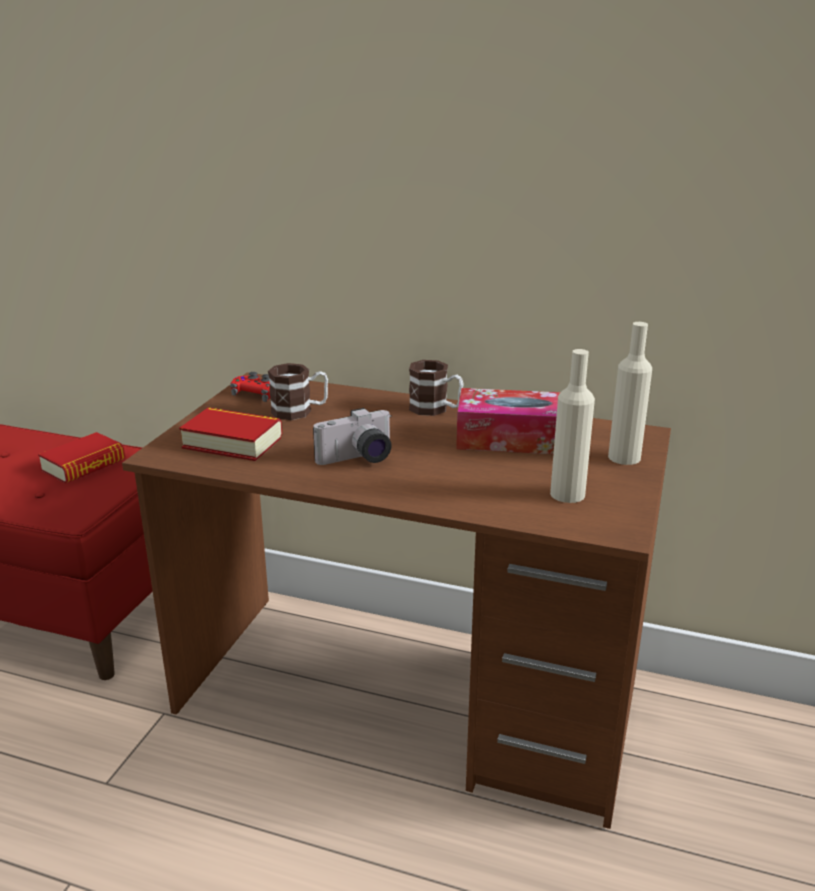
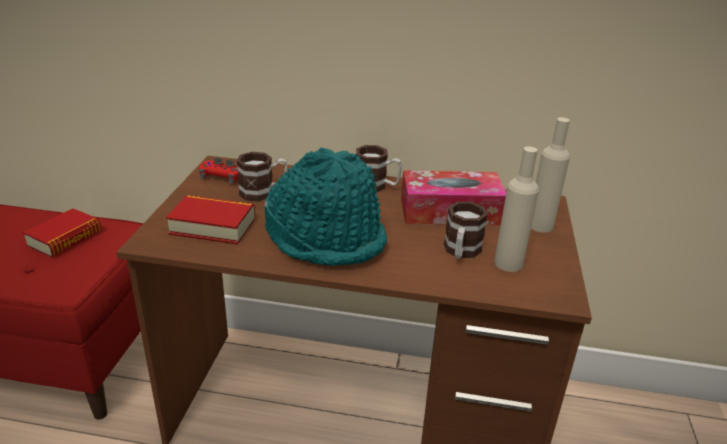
camera: 10 degrees left, 5 degrees up
(358, 459) = (326, 238): camera -> turquoise hat
(513, 480) = (461, 252): none -> mug

